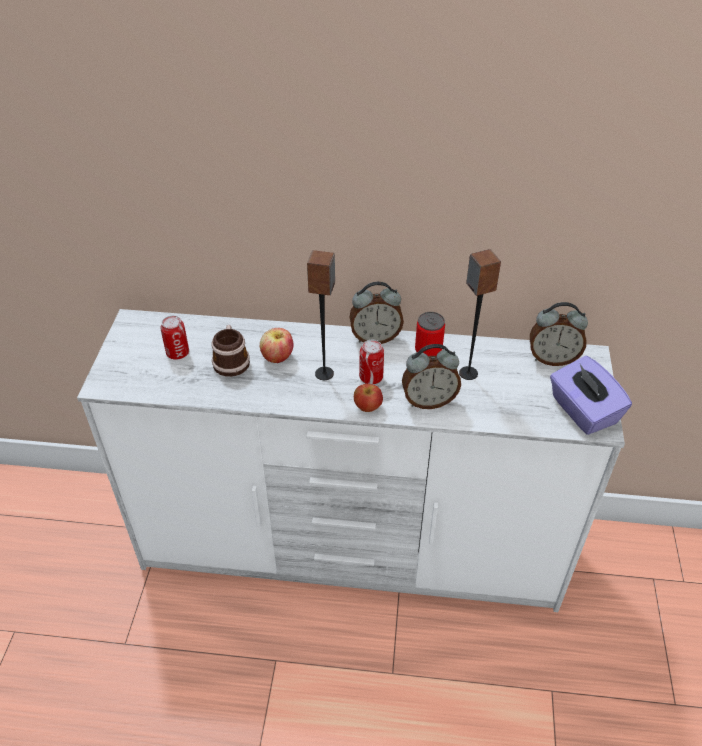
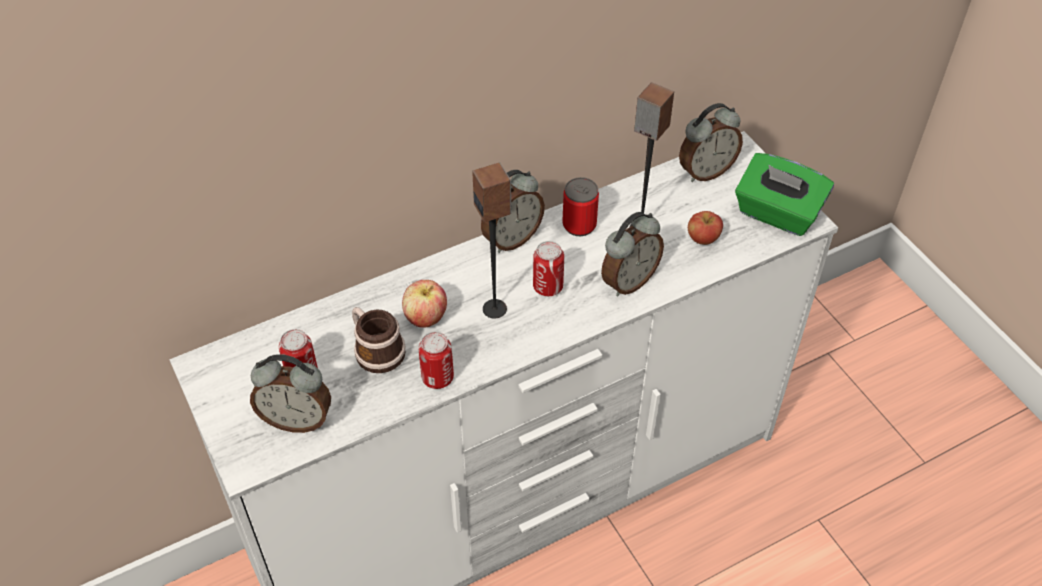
camera: 35 degrees left, 5 degrees up
(151, 375) = (297, 419): none -> alarm clock
(251, 395) = (437, 377): none -> can
(367, 407) = (573, 321): apple -> apple (703, 238)
(582, 411) = (777, 213): purple tissue box -> green tissue box

